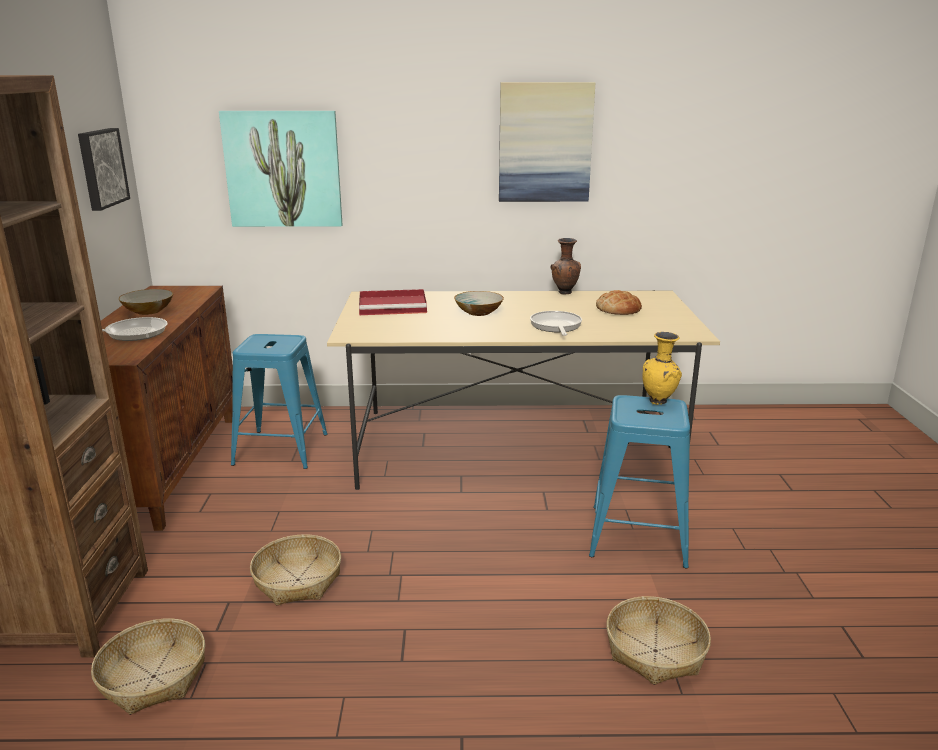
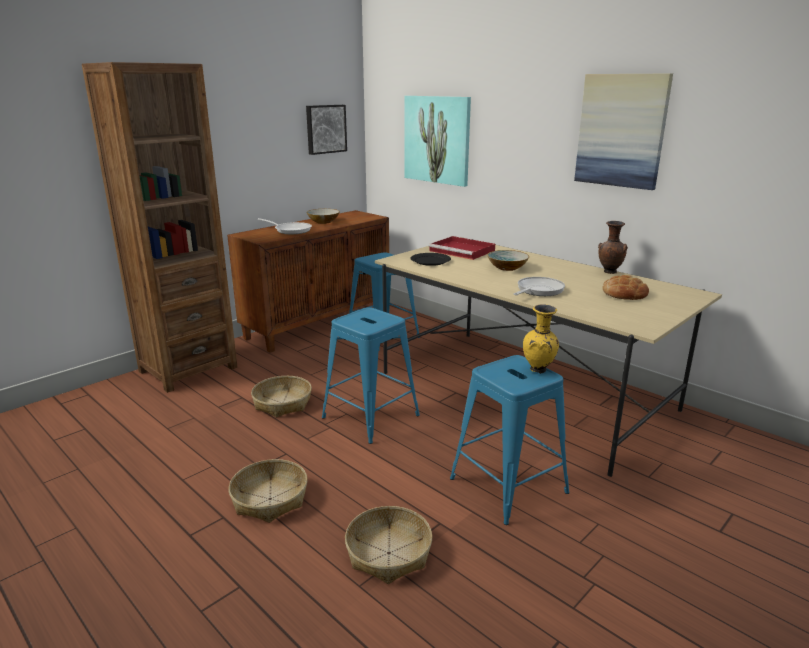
camera: 45 degrees right, 0 degrees up
(154, 676) = (171, 412): basket -> basket (270, 499)
(389, 326) = (430, 261): none -> black plate
(423, 540) = (371, 416): none -> blue stool

